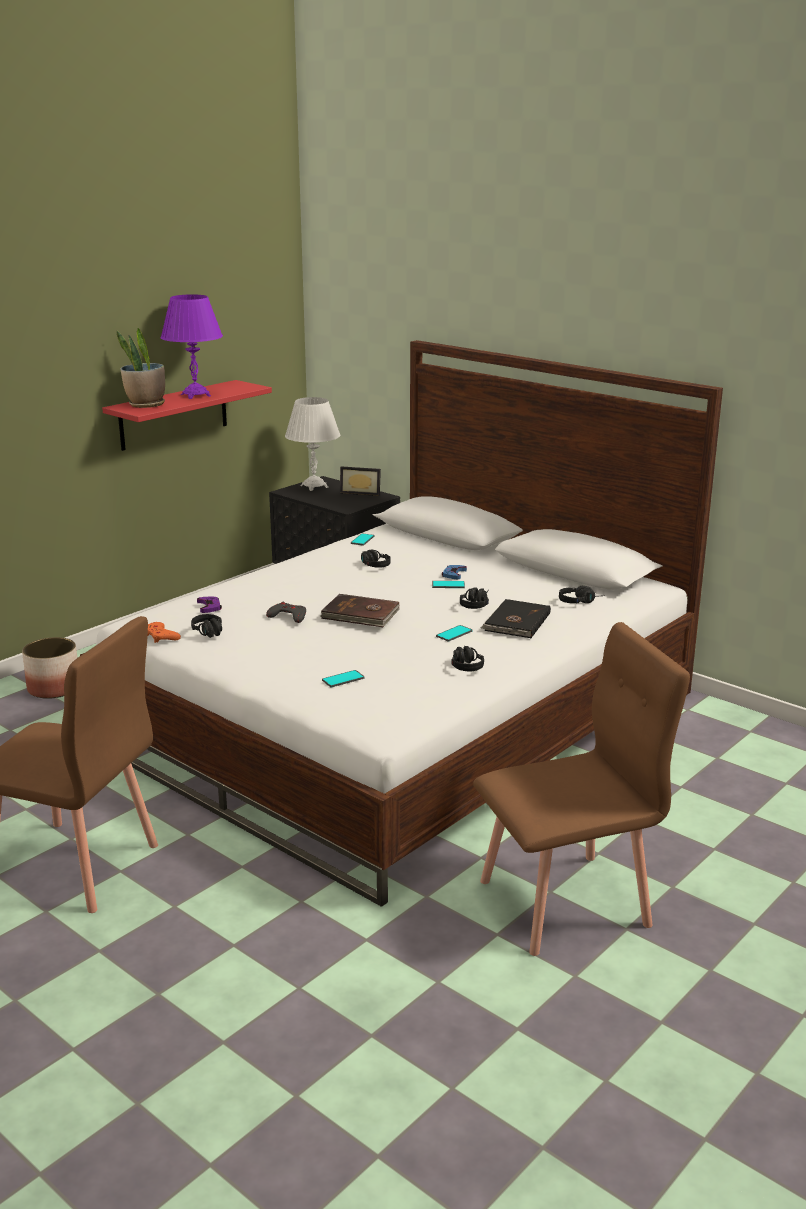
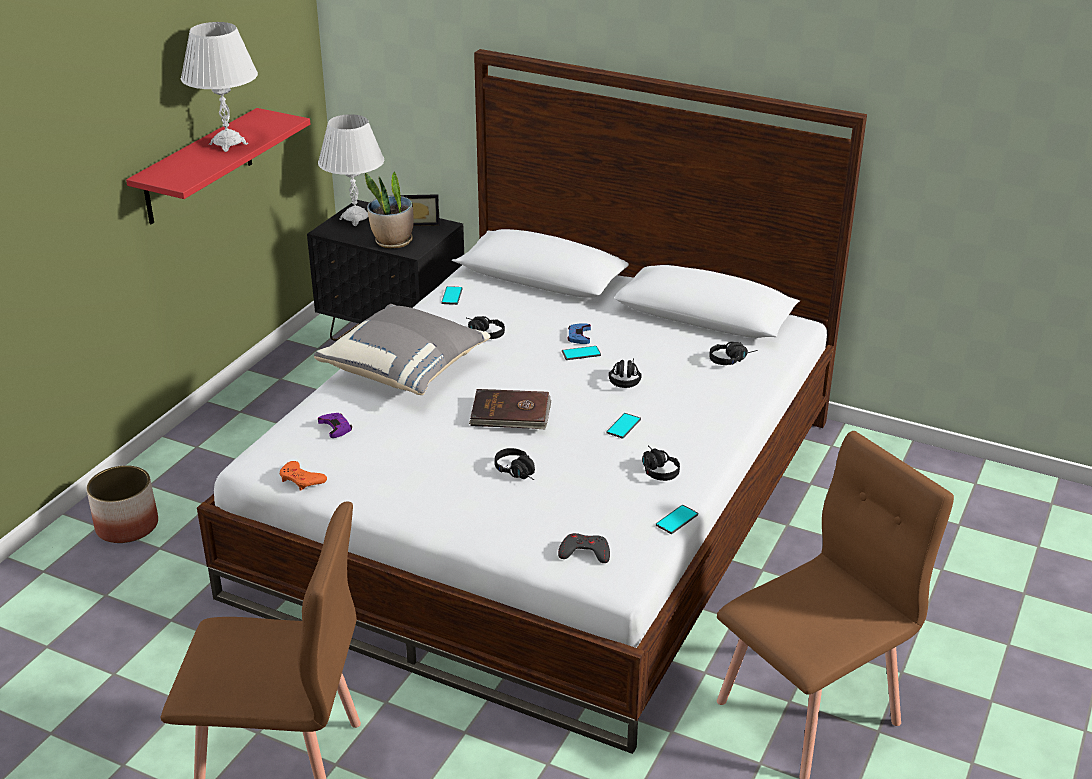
camera: 15 degrees left, 10 degrees up
(146, 405) = (178, 169): potted plant -> potted plant (393, 242)
(195, 395) = (228, 144): purple table lamp -> white table lamp
(210, 633) = (358, 468): black headphones -> black headphones (519, 473)
(288, 616) = (432, 428): grey game controller -> grey game controller (584, 552)
(293, 580) = (406, 370): none -> grey pillow
(343, 679) = (539, 511): phone -> phone (676, 520)
(516, 622) = (679, 399): black book -> none

